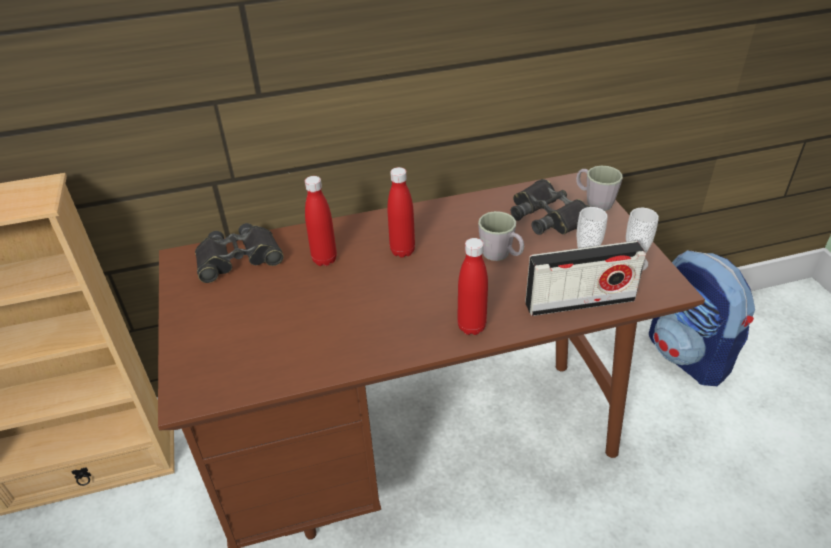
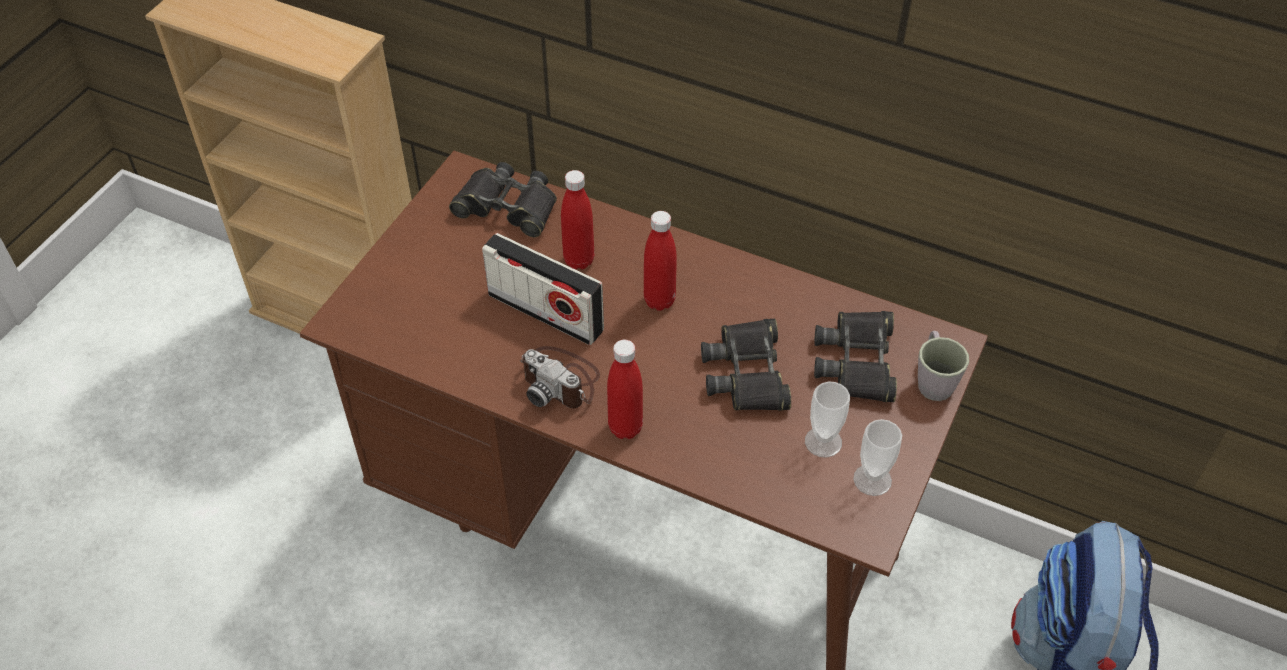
camera: 40 degrees right, 10 degrees up
(397, 328) = (561, 380): none -> camera
(501, 255) = (747, 373): grey mug -> black binoculars
(579, 302) = (757, 479): radio -> radio (545, 312)

